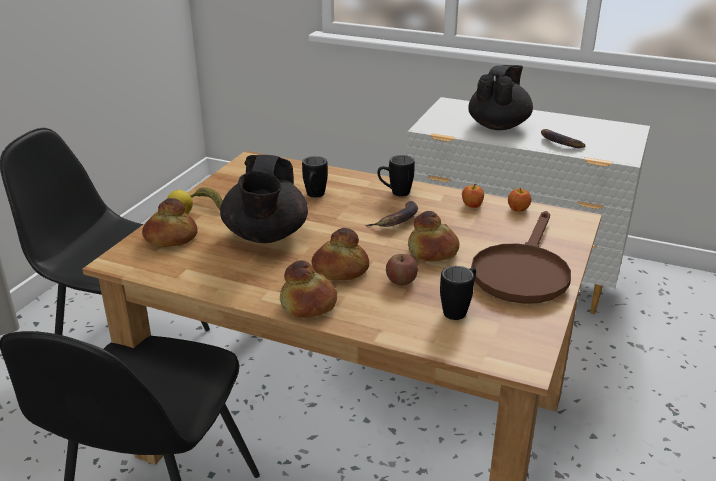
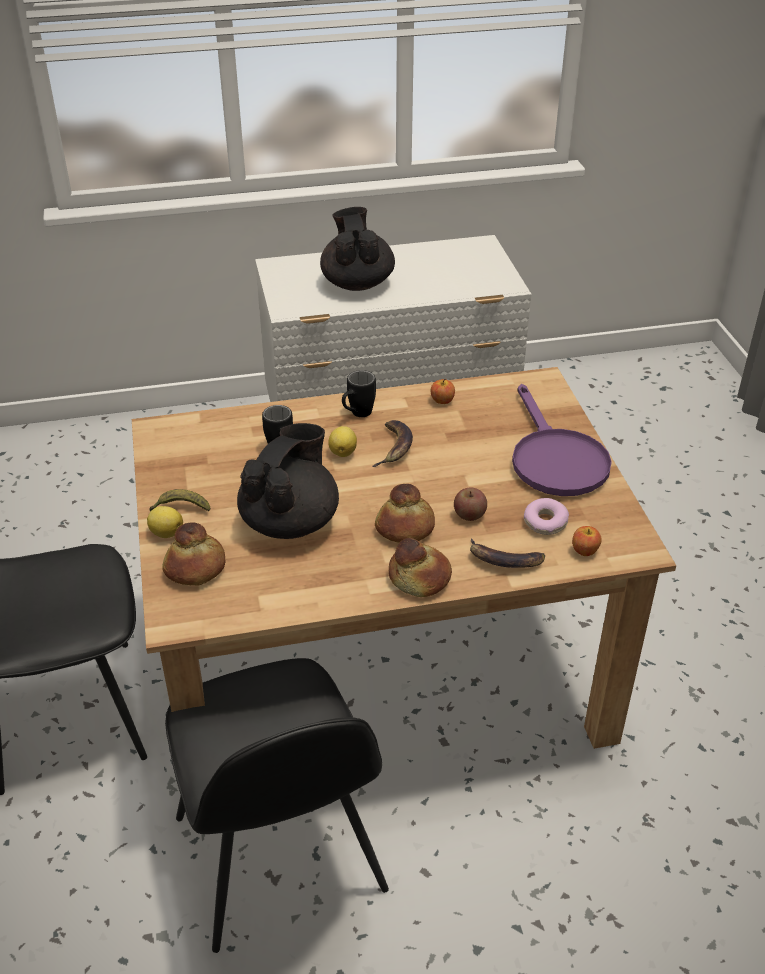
camera: 35 degrees left, 10 degrees up
(266, 236) = (291, 521): black teapot -> black teapot turned 120 degrees counterclockwise
(356, 210) = (343, 452): none -> lemon
(432, 251) = (462, 470): bread -> none
(459, 309) = (545, 522): black mug -> donut
(518, 209) = (486, 389): apple -> apple (585, 550)
(522, 271) = (554, 459): brown frying pan -> purple frying pan
(559, 143) = (436, 287): banana -> banana (504, 560)

